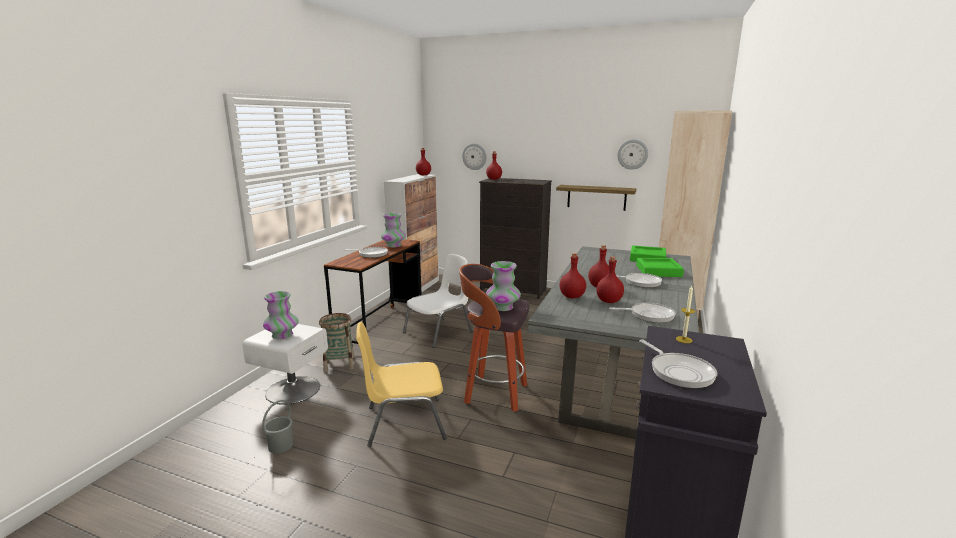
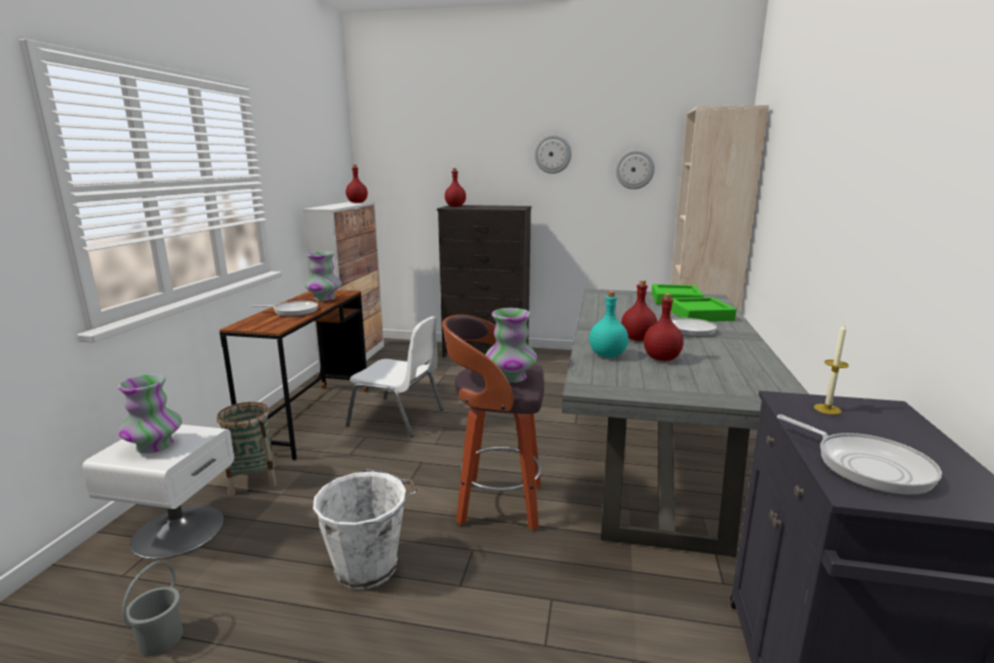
camera: 10 degrees left, 0 degrees up
(404, 422) = (369, 567): yellow chair -> white bucket
(439, 332) = (398, 417): white chair -> white chair turned 75 degrees clockwise
(474, 156) = (426, 177): wall clock -> wall clock (553, 154)
(571, 296) = (606, 355): red bottle -> turquoise bottle
(596, 197) = (590, 227): shelf -> none
(649, 315) = (727, 375): frying pan -> none

